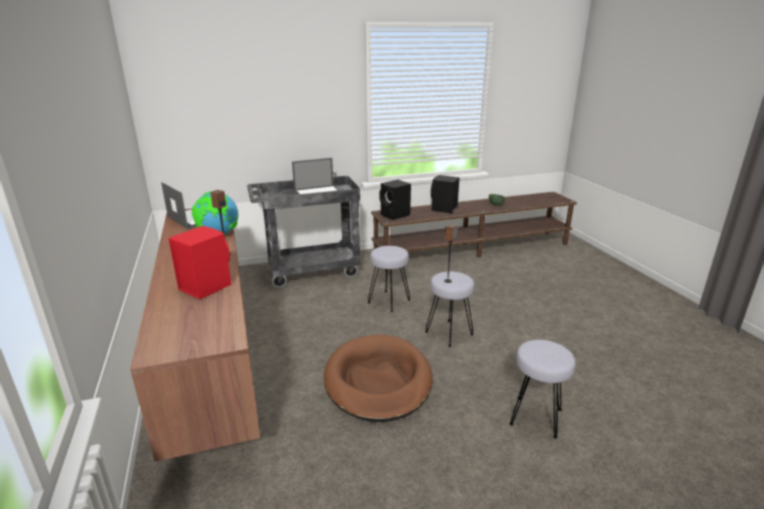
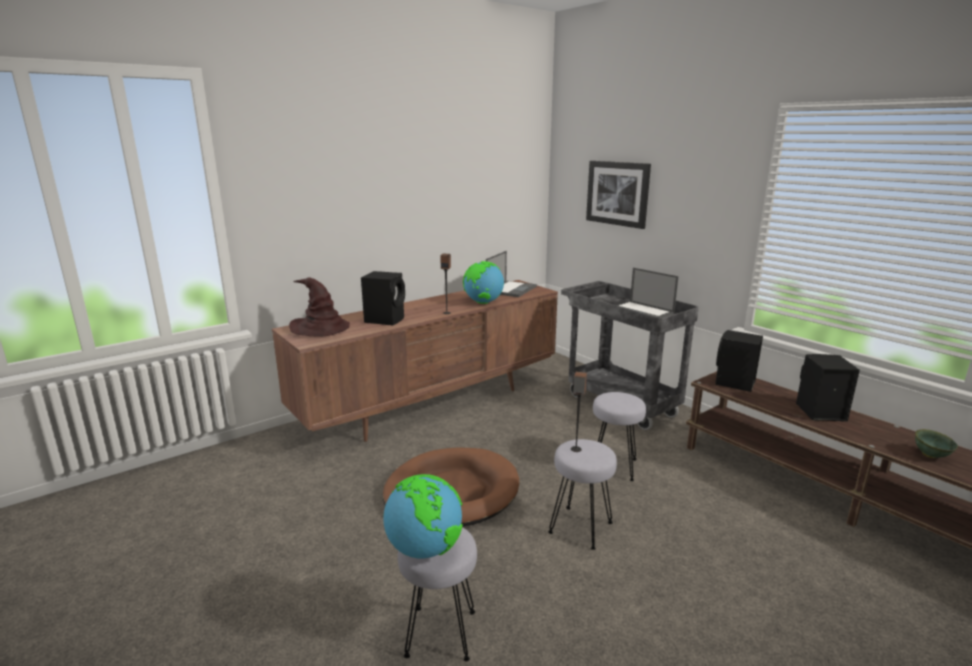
camera: 70 degrees right, 5 degrees down
(183, 329) = (320, 328): none -> brown hat
(204, 286) = (385, 319): red speaker -> black speaker
(233, 102) = (617, 193): none -> picture
(552, 358) = (424, 549): none -> globe

